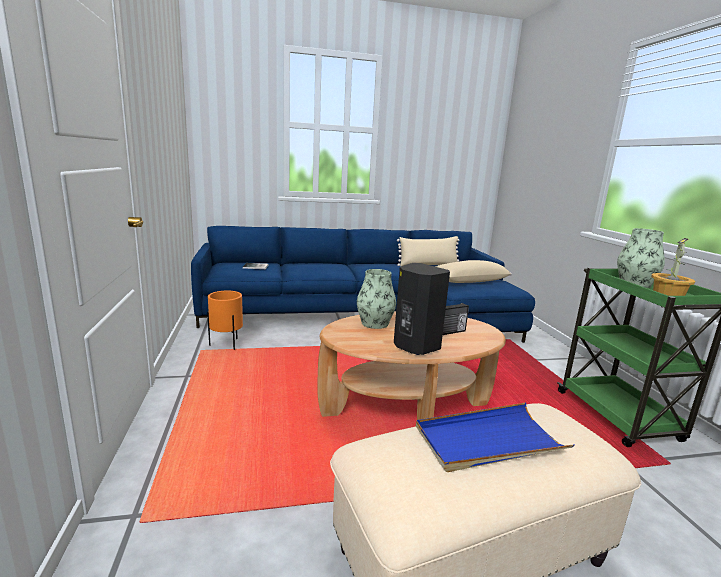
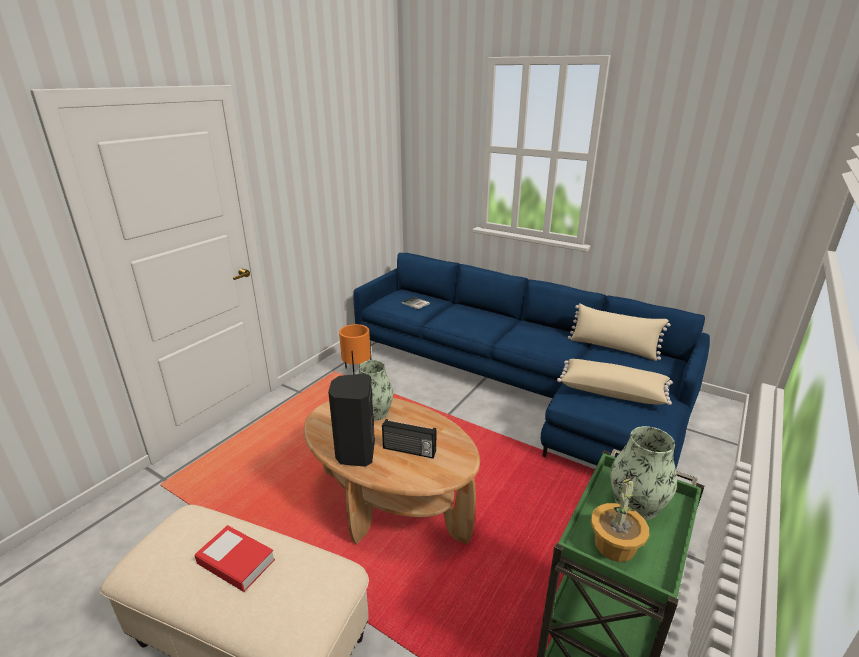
camera: 45 degrees right, 10 degrees up
(489, 441) = (236, 562): blue tray -> book

